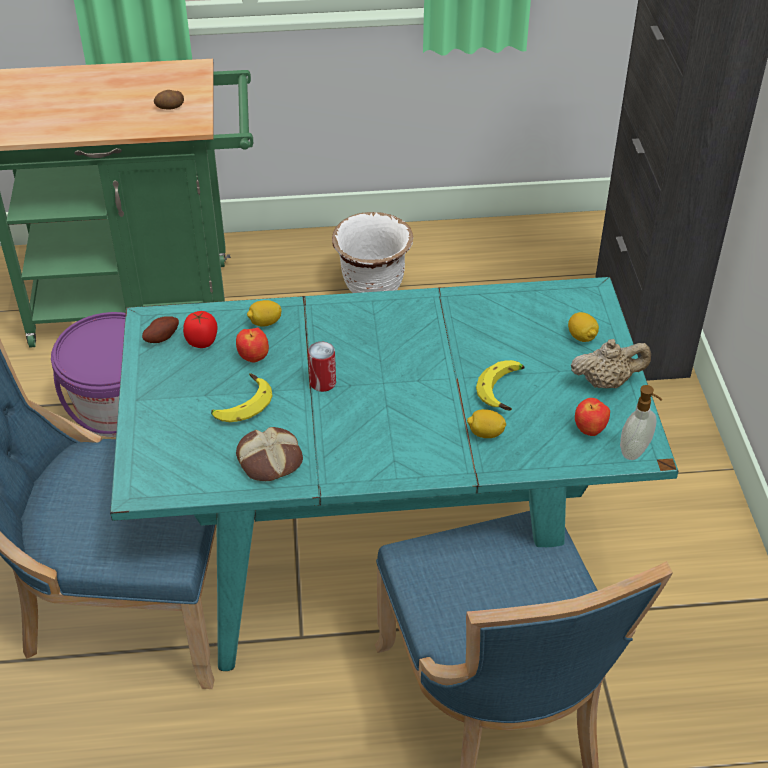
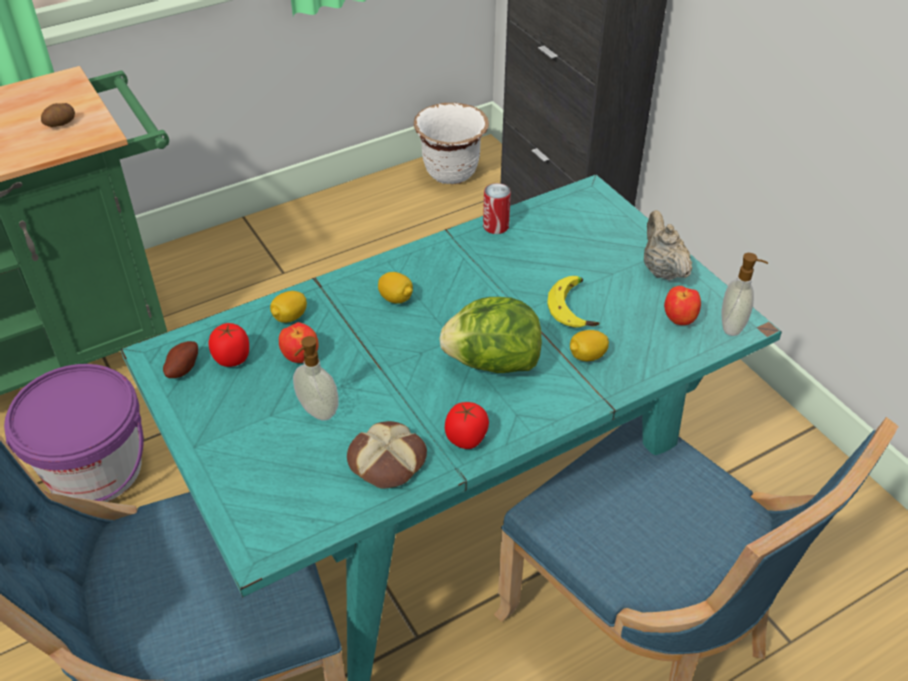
camera: 25 degrees left, 0 degrees up
(240, 404) = (317, 411): banana -> soap dispenser
(323, 383) = (391, 359): can -> can (496, 226)
(341, 465) = (466, 439): none -> tomato
(373, 287) = (298, 267): white planter -> white planter (451, 173)
(402, 412) = (492, 363): none -> lettuce
(581, 337) = (610, 235): lemon -> lemon (396, 298)
(606, 382) = (662, 270): beige teapot -> beige teapot turned 75 degrees counterclockwise

